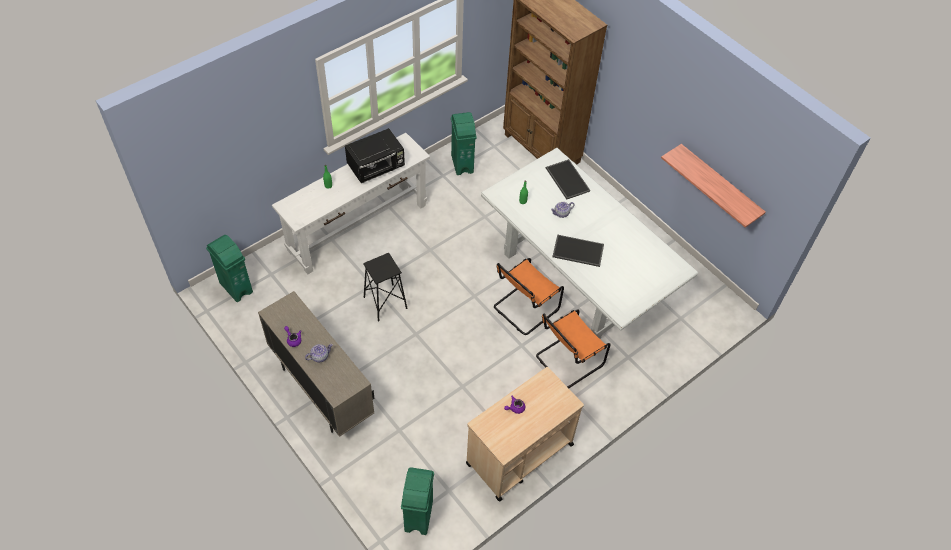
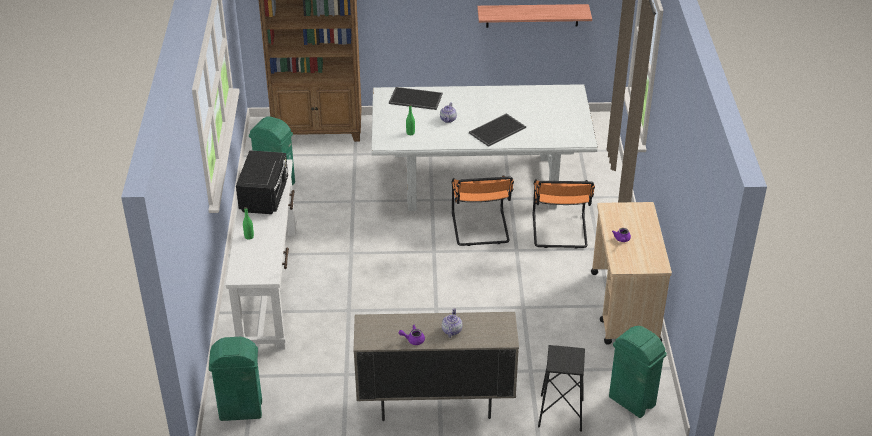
camera: 50 degrees left, 15 degrees down
(385, 302) = (379, 311): black stool -> black stool (560, 413)

